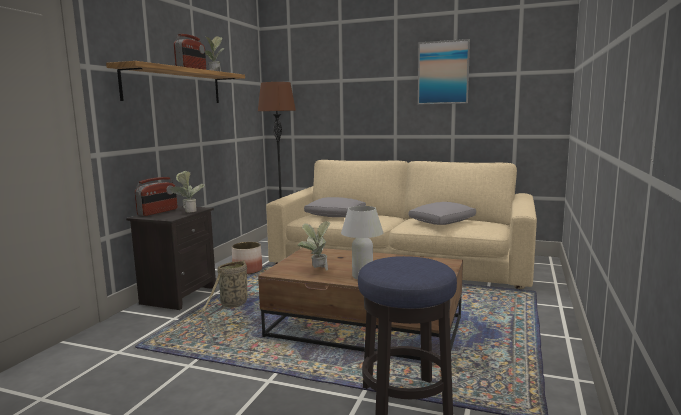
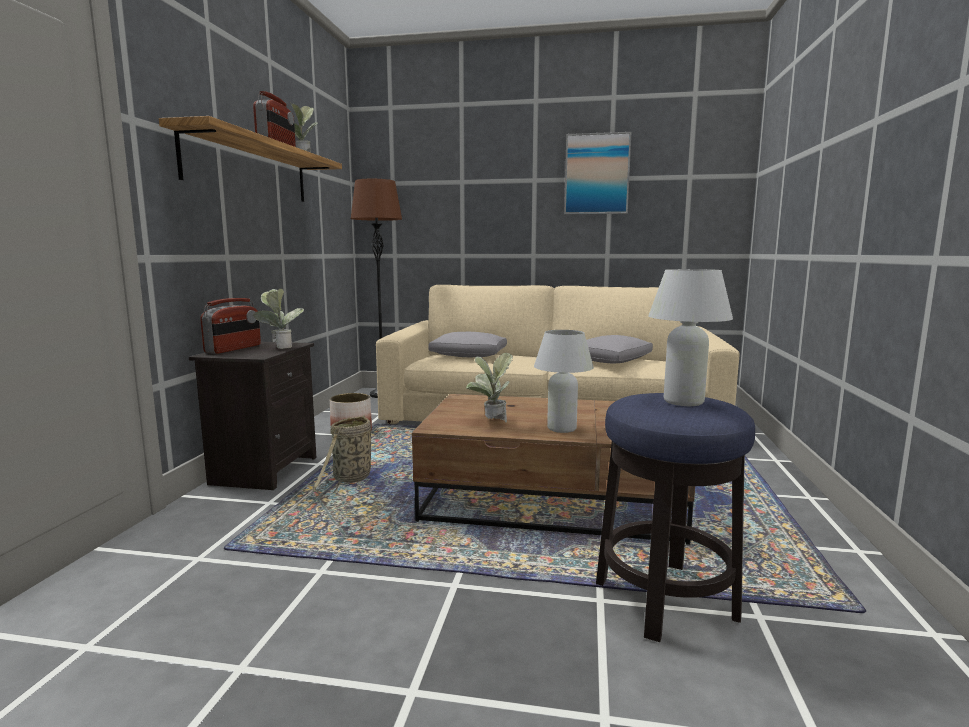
camera: 10 degrees left, 0 degrees up
(412, 264) = (683, 402): none -> white table lamp

